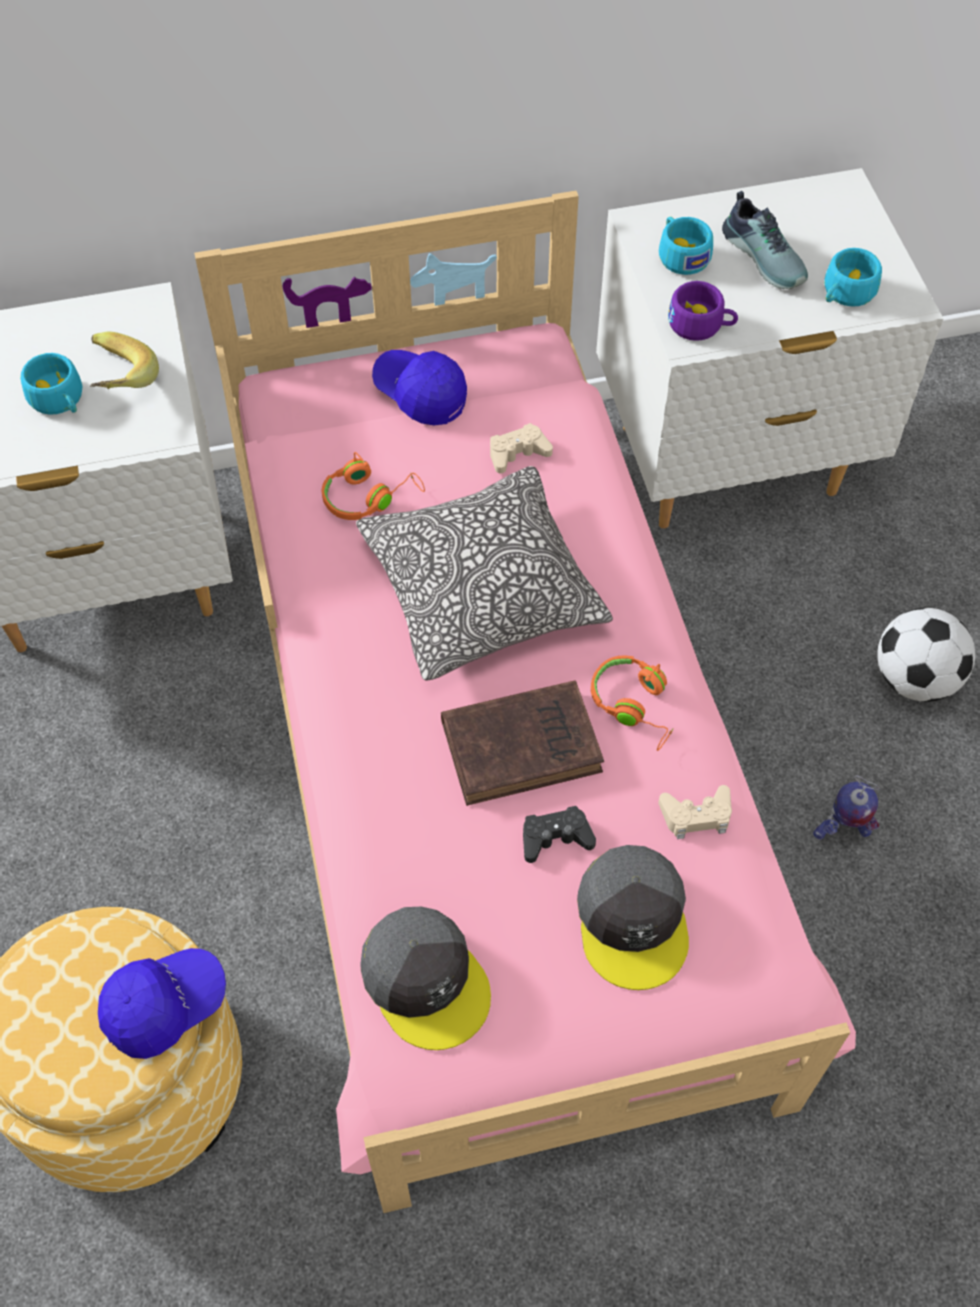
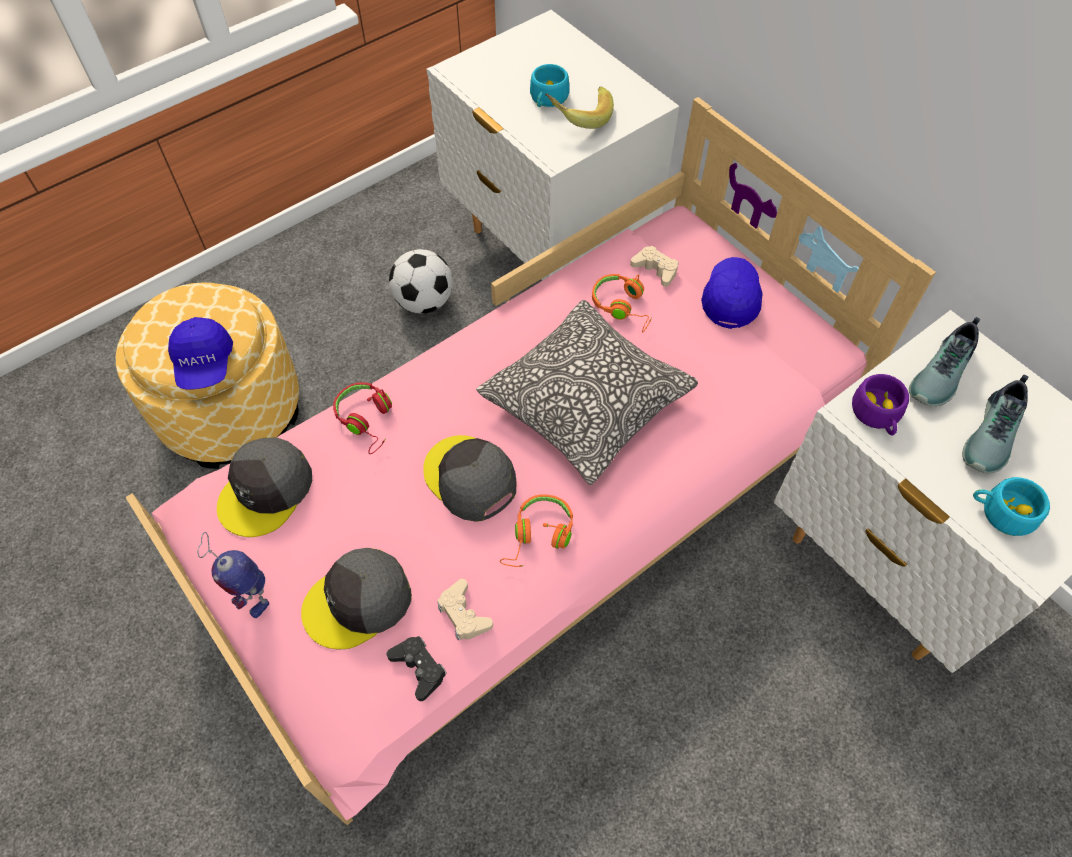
camera: 65 degrees right, 0 degrees up
(165, 1006) = (204, 364): blue cap -> blue cap turned 45 degrees clockwise
(380, 828) = (367, 420): none -> red headphones
(517, 453) = (718, 376): beige game controller -> beige game controller (655, 269)
(525, 745) = (469, 479): brown book -> grey cap
(555, 837) = (404, 526): black game controller -> black game controller (419, 668)
(681, 255) = (943, 375): turquoise cup -> shoe
(841, 830) = (595, 776): toy robot -> toy robot (251, 593)
(914, 678) = (771, 790): football -> football (424, 302)

